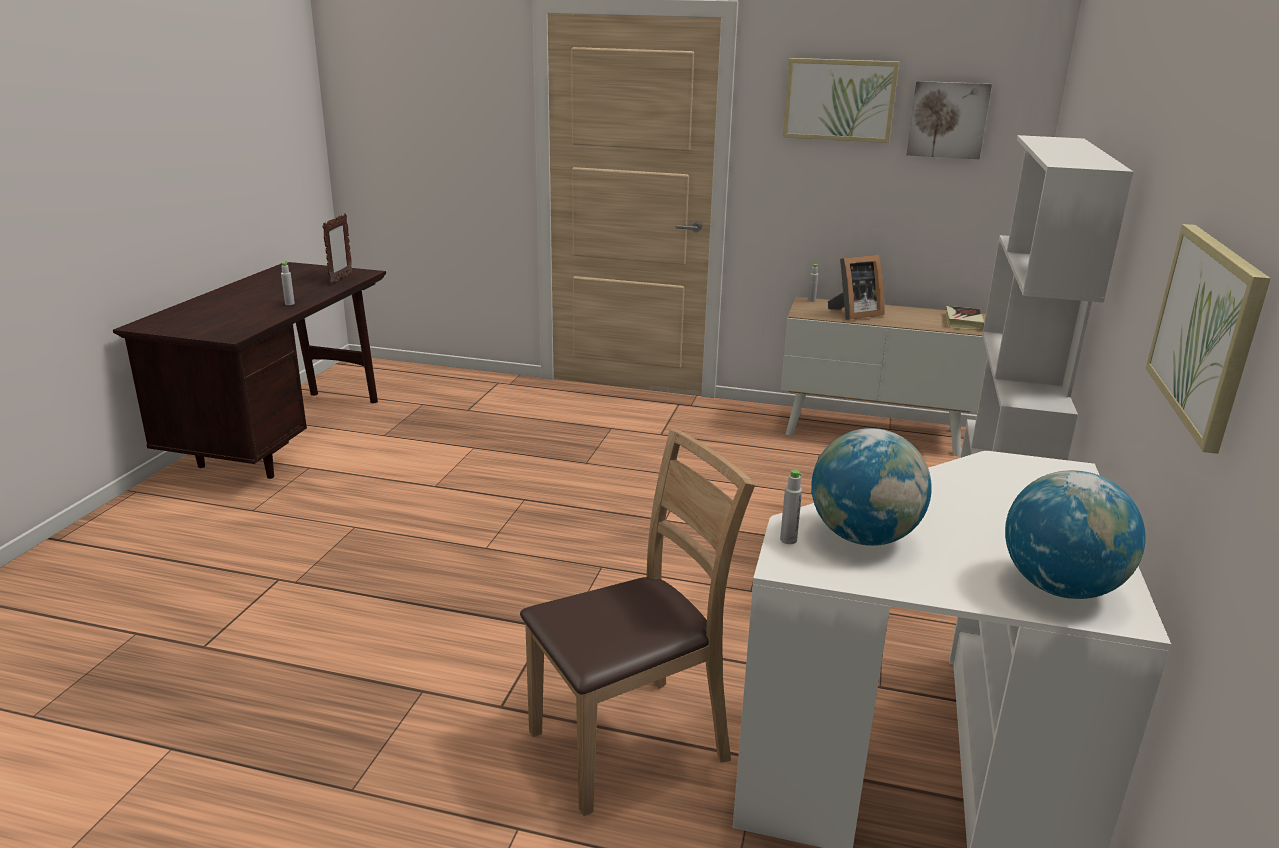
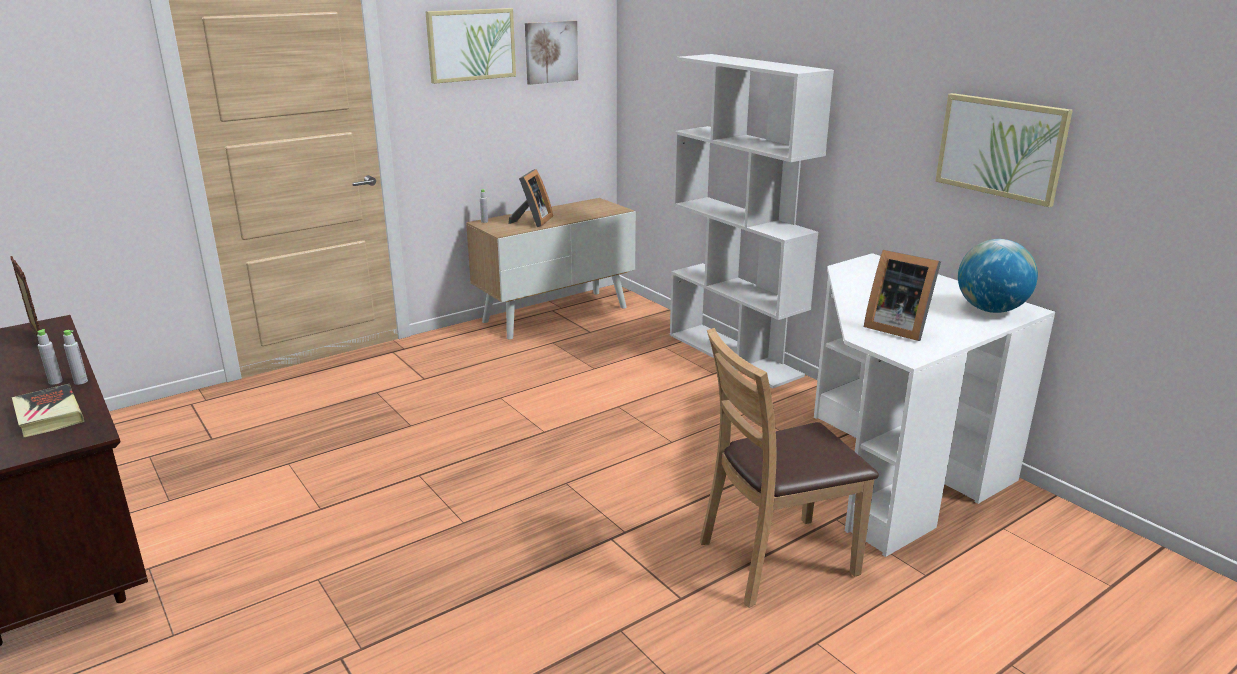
camera: 50 degrees left, 0 degrees up
(630, 743) = (776, 559): brown chair -> brown chair turned 120 degrees counterclockwise
(788, 540) = (880, 345): grey bottle -> grey bottle (81, 382)
(863, 537) = (896, 328): globe -> picture frame
(963, 322) = (602, 206): book -> book (49, 415)

